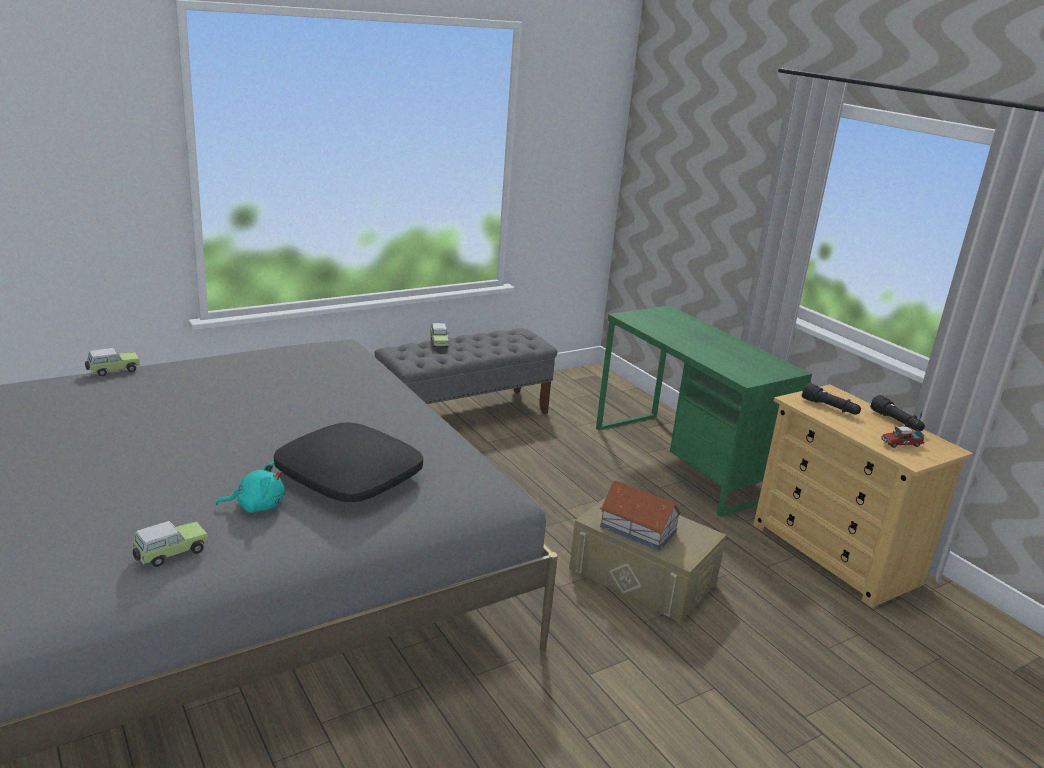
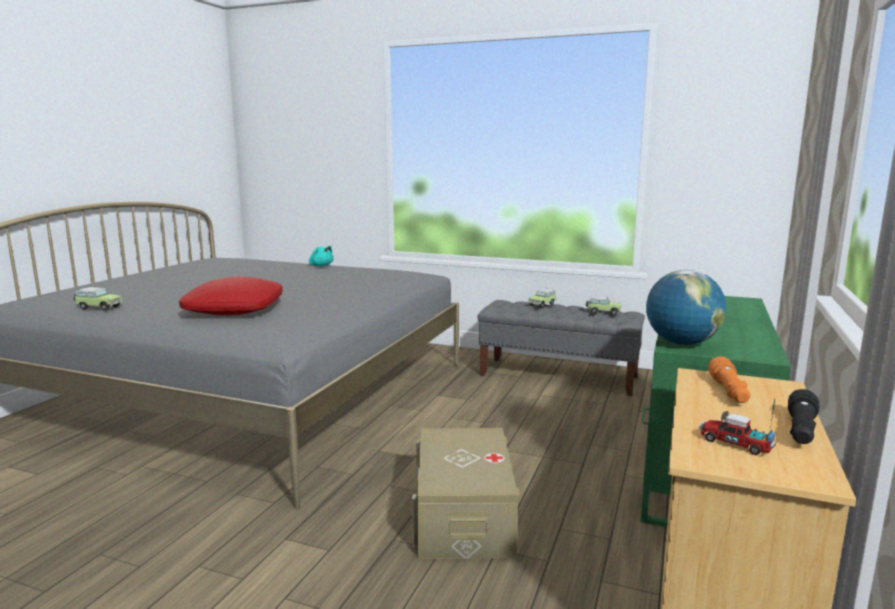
camera: 55 degrees right, 10 degrees down
(112, 371) = (288, 260): toy car -> toy car (603, 312)
(257, 506) = (171, 306): turquoise plush toy -> turquoise plush toy (320, 266)
(348, 477) = (234, 309): black pillow -> red pillow
(638, 529) = (449, 454): toy house -> none
(741, 374) = (681, 343): none -> globe
(830, 407) = (729, 392): black flashlight -> orange flashlight

